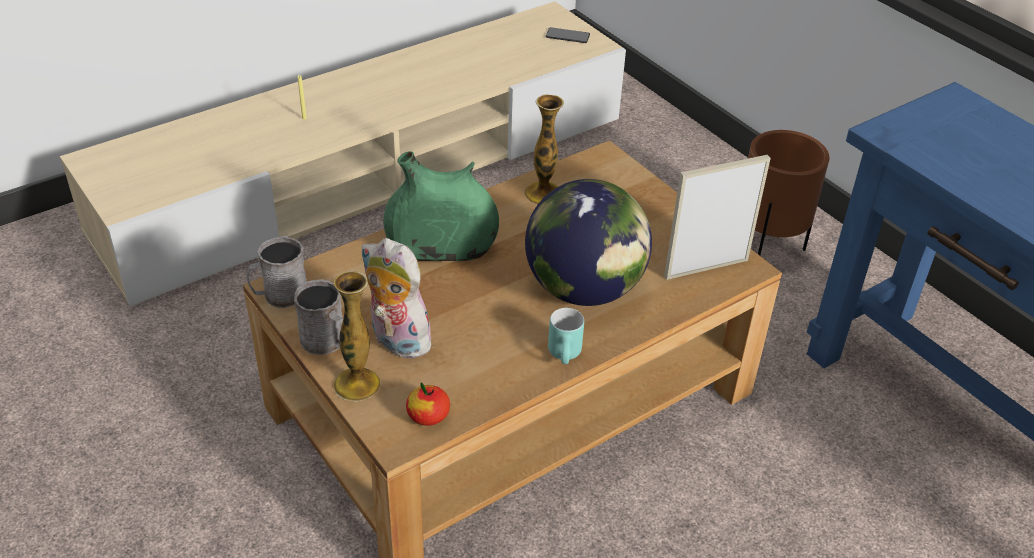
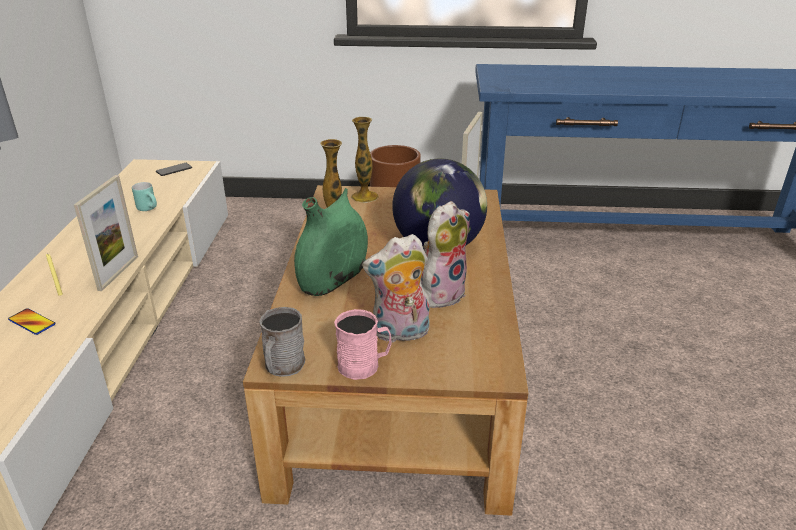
camera: 50 degrees left, 10 degrees down
(256, 131) = (32, 322): none -> phone
(327, 342) = (364, 365): grey mug -> pink mug
(357, 384) = (425, 369): vase -> vase (365, 197)
(365, 125) = (118, 273): none -> picture frame
(428, 416) = (490, 351): apple -> none
(495, 335) = (441, 293): none -> plush toy
(567, 356) = (490, 277): turquoise mug -> turquoise mug (150, 209)

